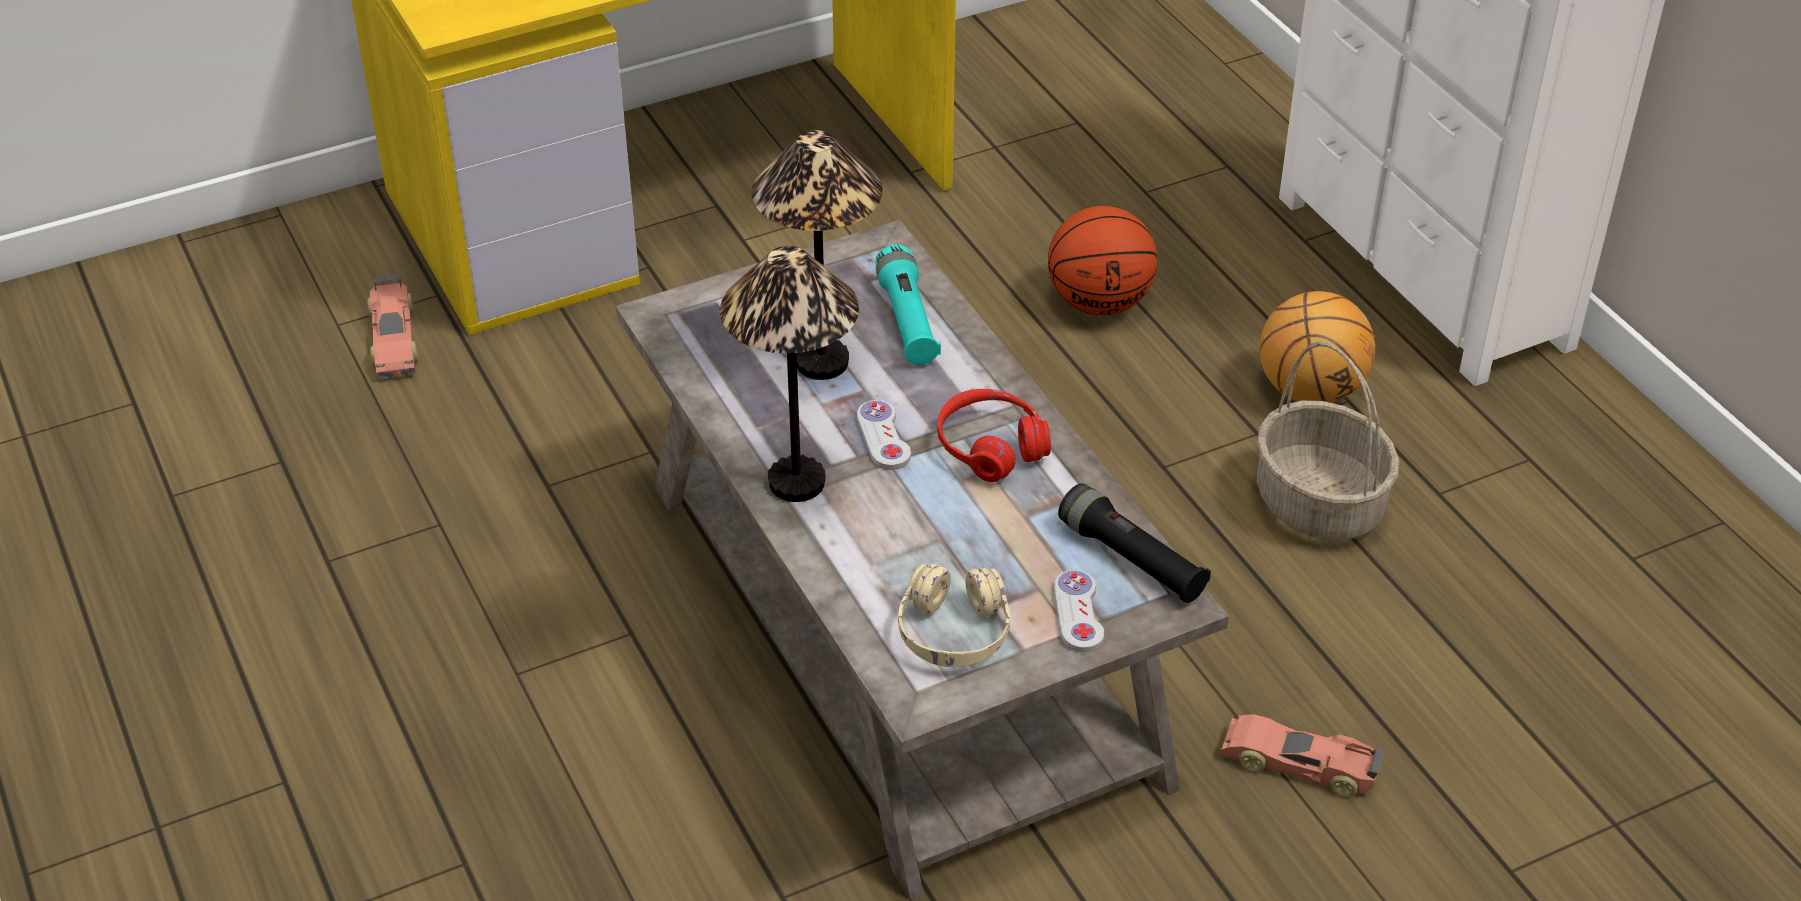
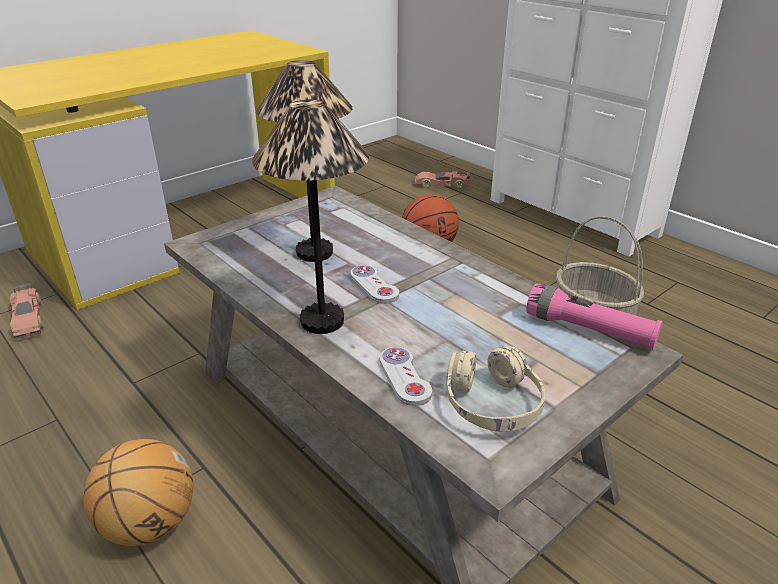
camera: 15 degrees left, 10 degrees down
(907, 320) = (361, 226): turquoise flashlight -> none
(991, 447) = (450, 281): red headphones -> none
(1078, 613) = (577, 372): white game controller -> white game controller (404, 377)
(1131, 559) = (589, 330): black flashlight -> pink flashlight
(1300, 764) = (681, 465): toy car -> toy car (442, 185)
(1309, 391) = (553, 269): basketball -> basketball (149, 524)

